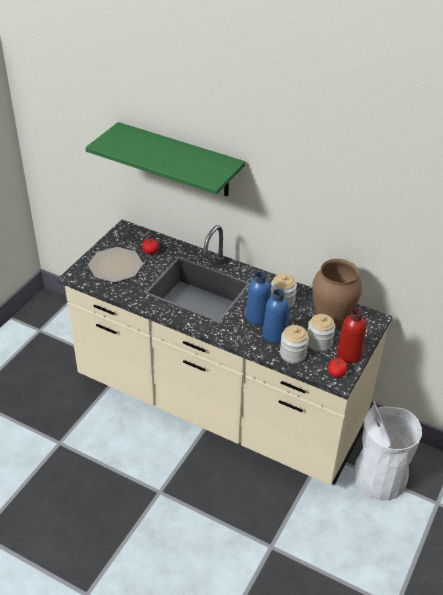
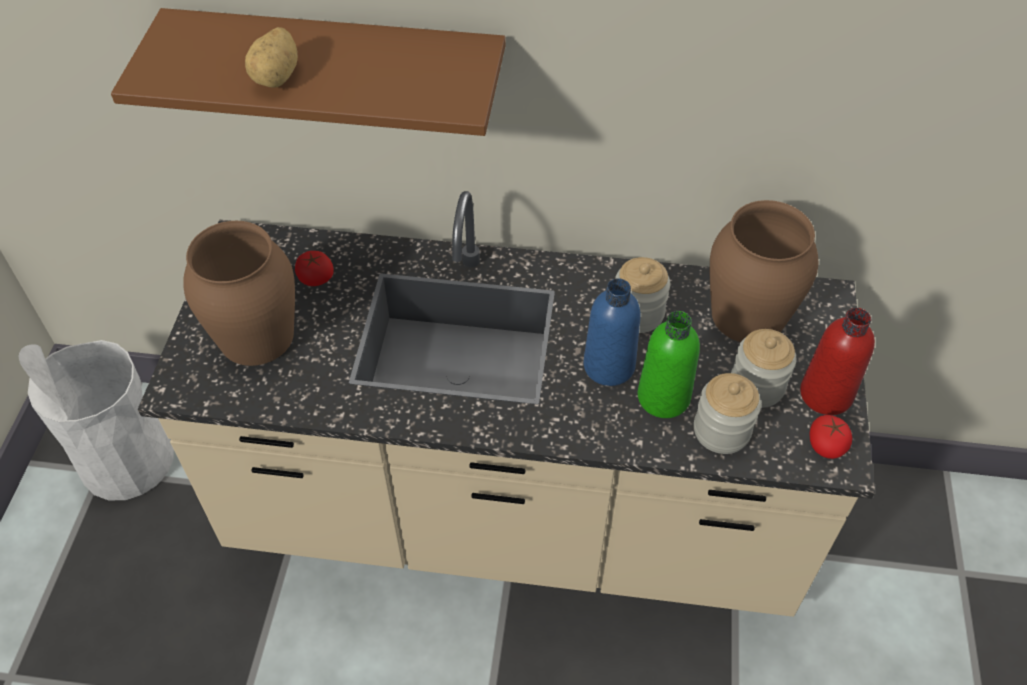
camera: 20 degrees left, 10 degrees up
(116, 265) = (257, 335): plate -> brown vase
(148, 155) = (278, 77): none -> potato
(180, 160) = (338, 67): green shelf -> brown shelf
(274, 335) = (663, 397): blue bottle -> green bottle
(379, 477) = (849, 559): white trash can -> white trash can (127, 460)

